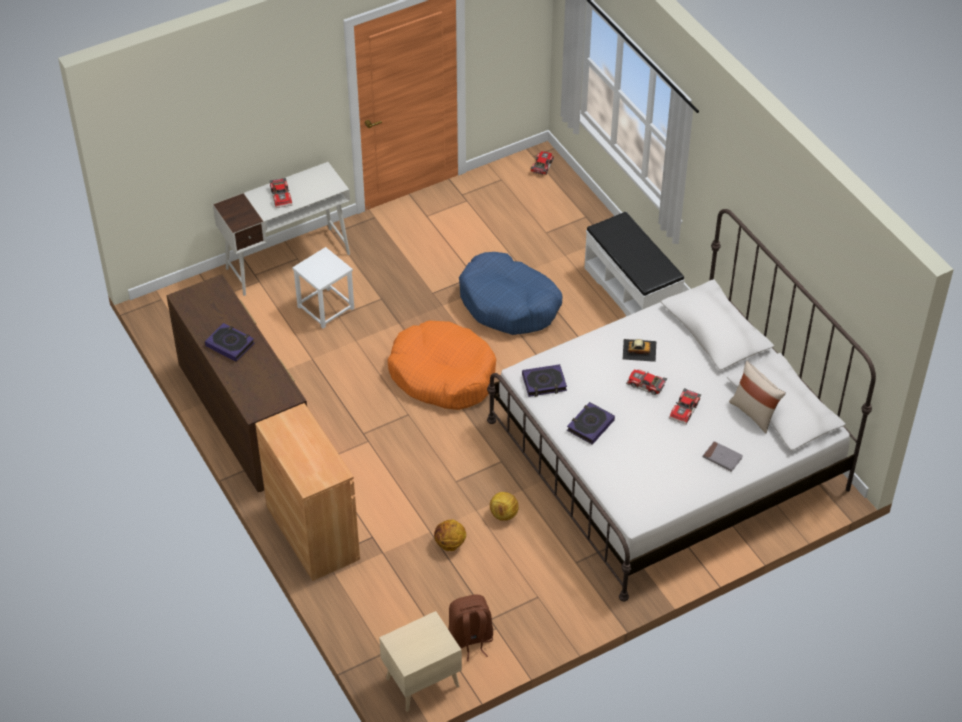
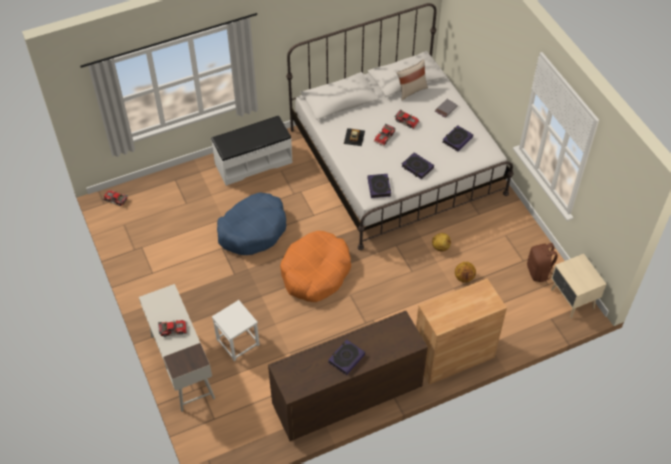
camera: 85 degrees left, 5 degrees up
(657, 473) = (457, 140): none -> book

